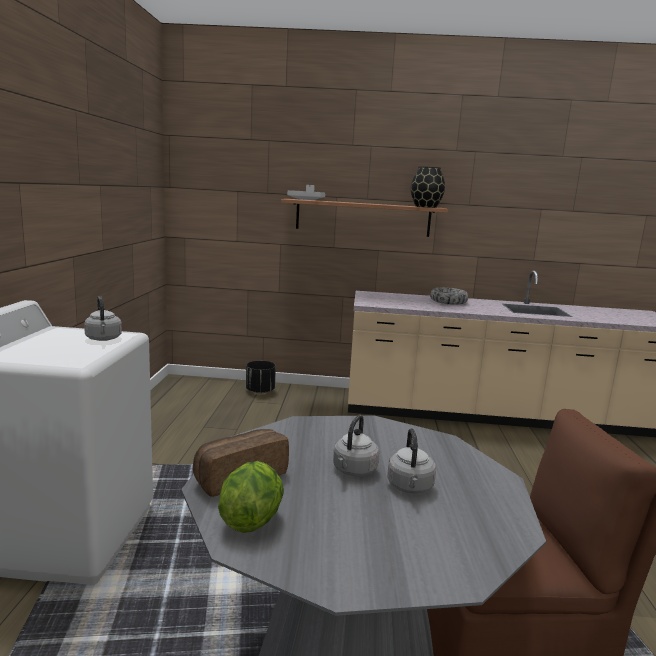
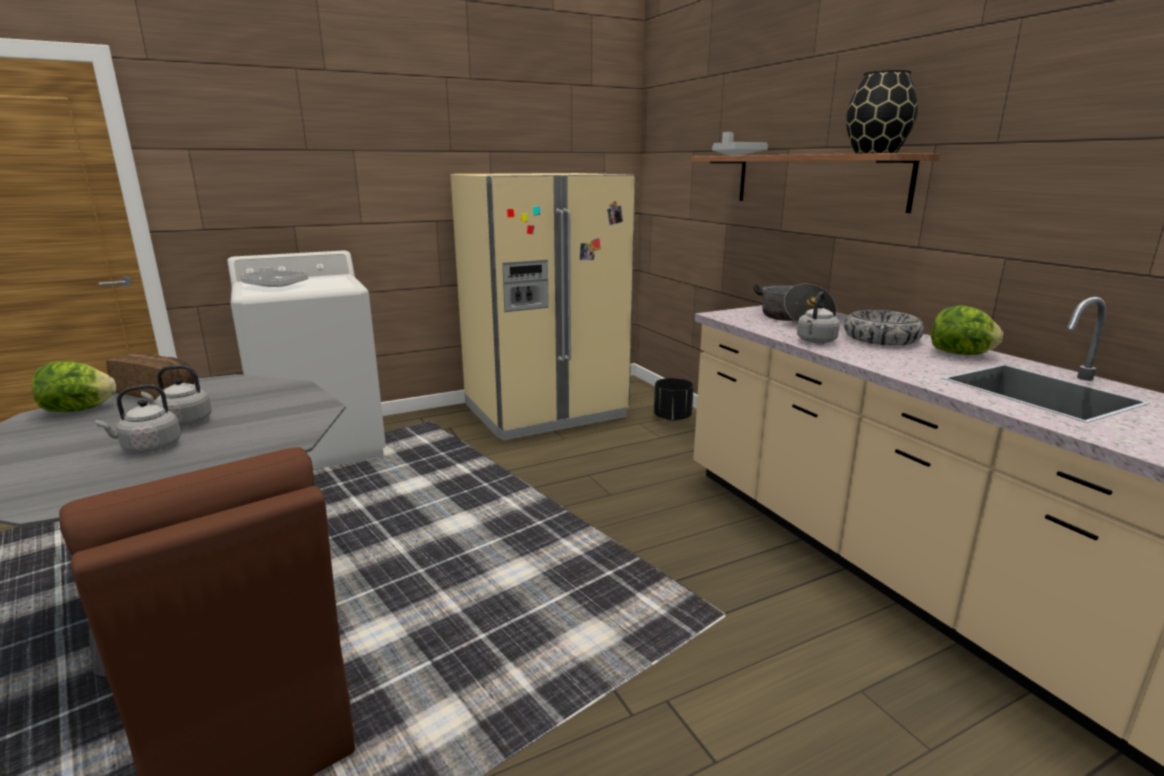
camera: 60 degrees right, 5 degrees up
(55, 353) = (274, 286): none -> grey tray
(104, 339) = (326, 285): grey kettle -> grey kettle (815, 341)
(177, 419) = (544, 411): none -> beige fridge
(394, 299) = (793, 319): none -> cooking pot
(483, 302) = (960, 354): none -> lettuce

